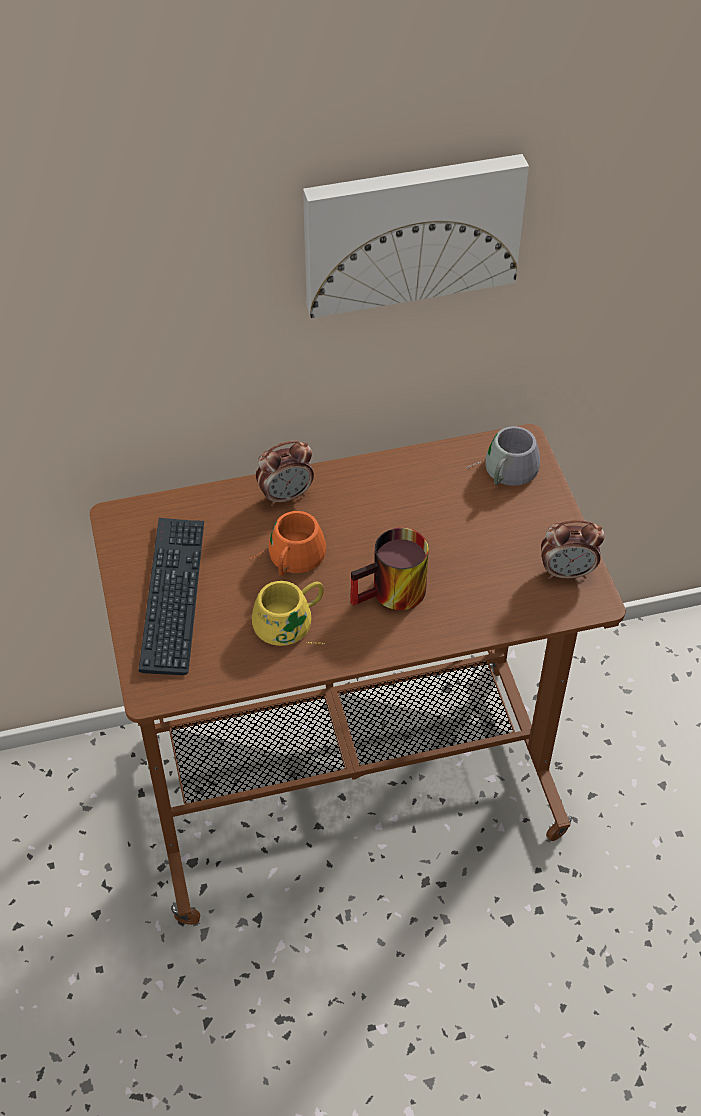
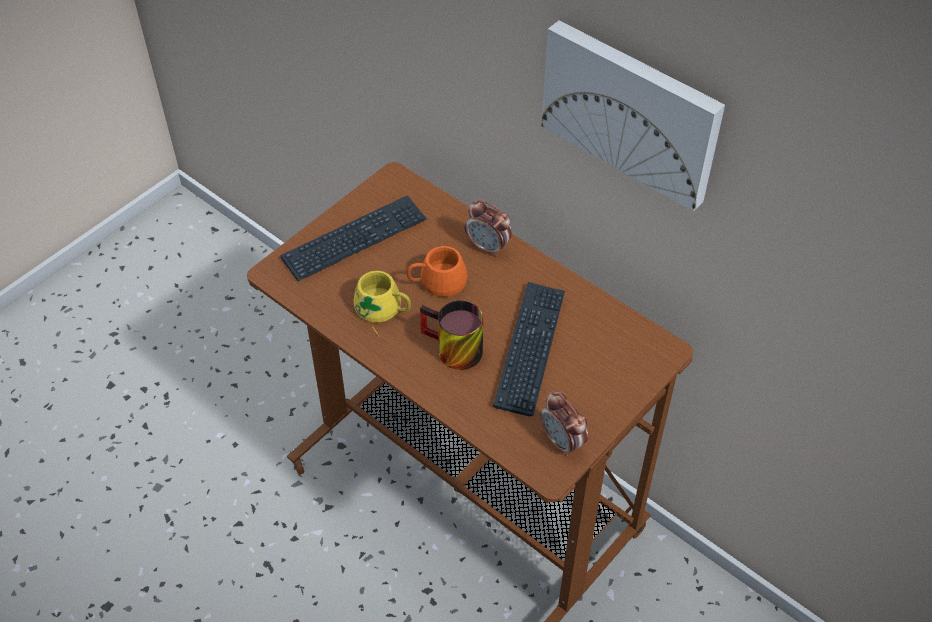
camera: 55 degrees right, 0 degrees up
(440, 535) = (530, 348): none -> keyboard
(502, 470) = (626, 352): grey mug -> none

